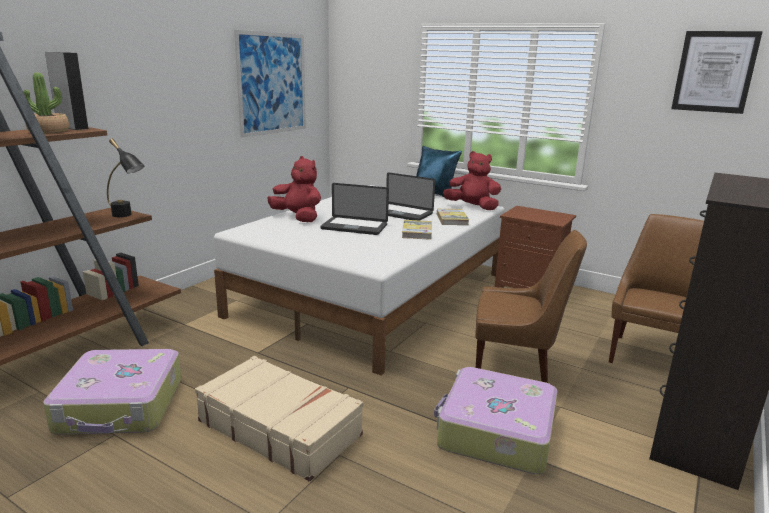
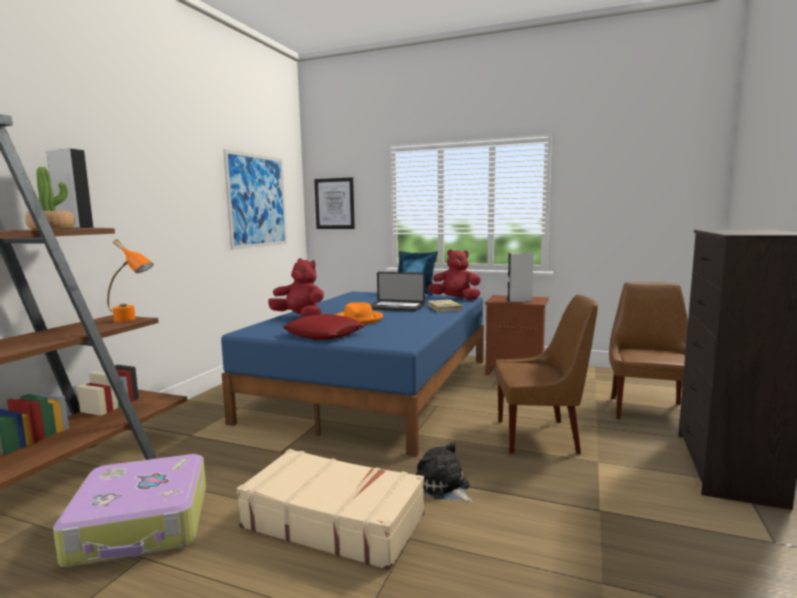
camera: 10 degrees left, 10 degrees down
(127, 216) = (132, 320): black table lamp -> orange table lamp
(309, 243) = (324, 334): none -> red pillow
(354, 227) = (359, 320): laptop -> orange hat
(373, 294) = (376, 388): white bed -> blue bed
(393, 411) = (444, 487): none -> plush toy
(417, 232) = (420, 318): book -> none
(495, 432) = (552, 493): suitcase -> none
(539, 218) = (519, 301): none -> grey speaker
(714, 72) = (647, 167): picture -> picture (334, 203)

